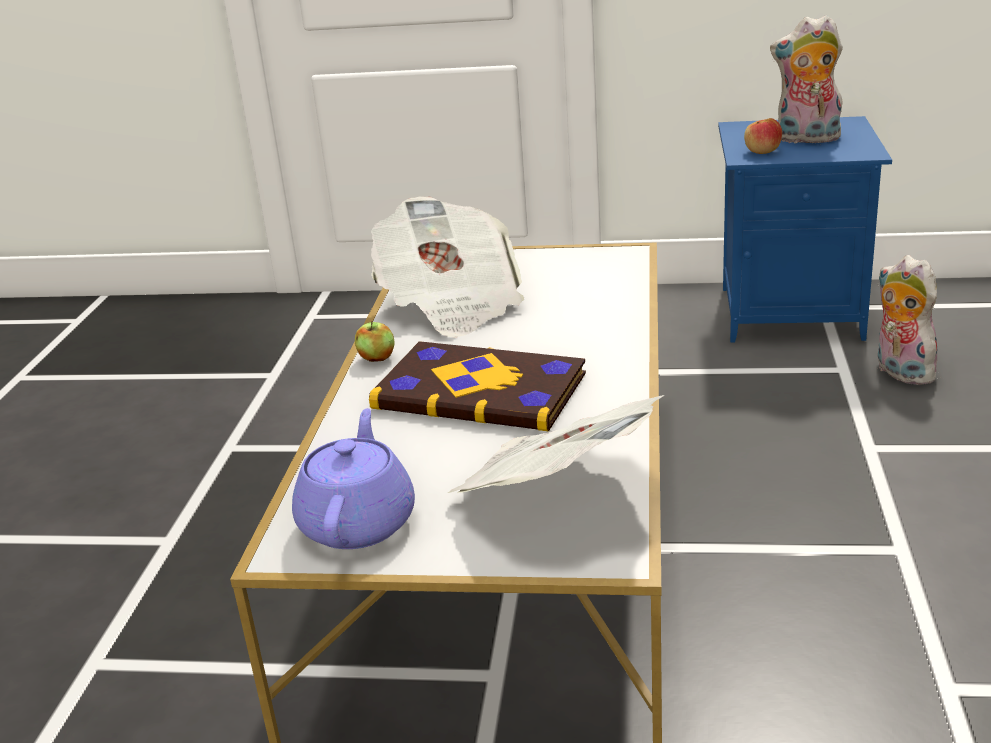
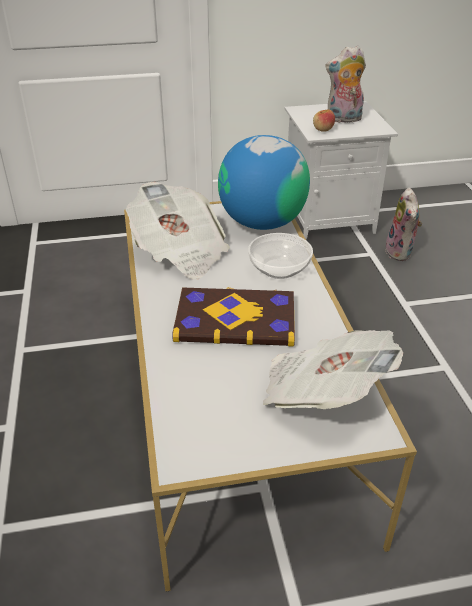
camera: 20 degrees left, 10 degrees up
(358, 522) = (213, 433): purple teapot -> none
(376, 358) = (154, 300): apple -> none
(588, 334) = (278, 269): none -> bowl
(600, 274) = (262, 222): none -> globe
(793, 312) = (330, 217): blue nightstand -> grey nightstand
(899, 372) = (401, 253): plush toy -> plush toy turned 135 degrees counterclockwise

